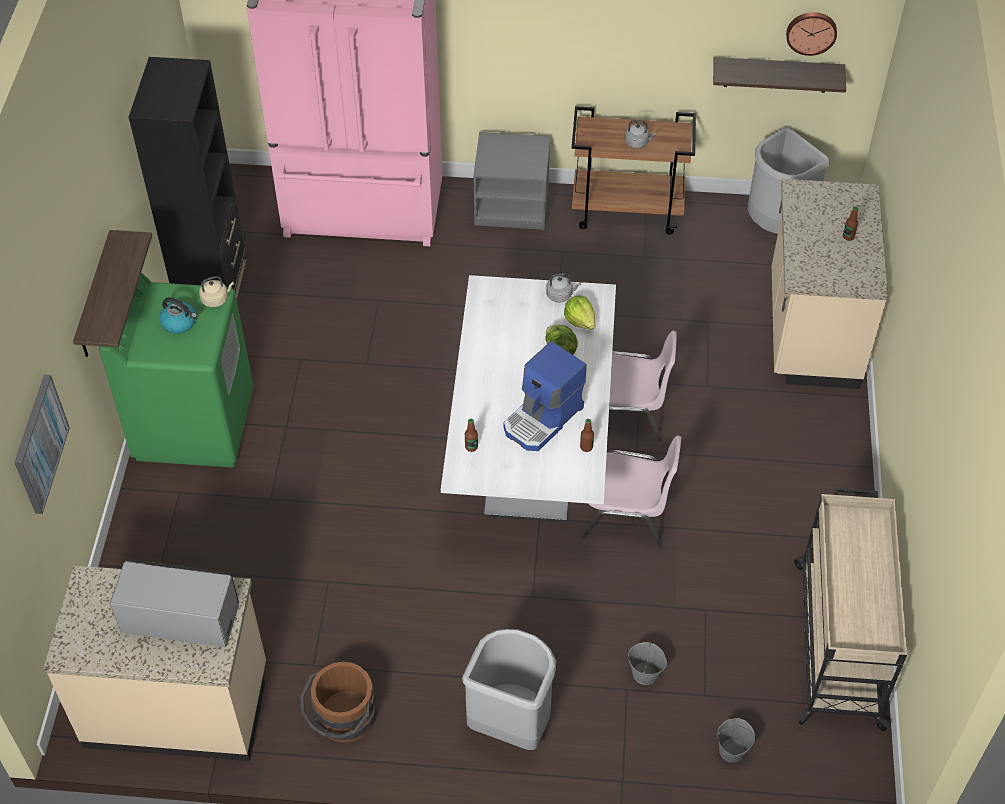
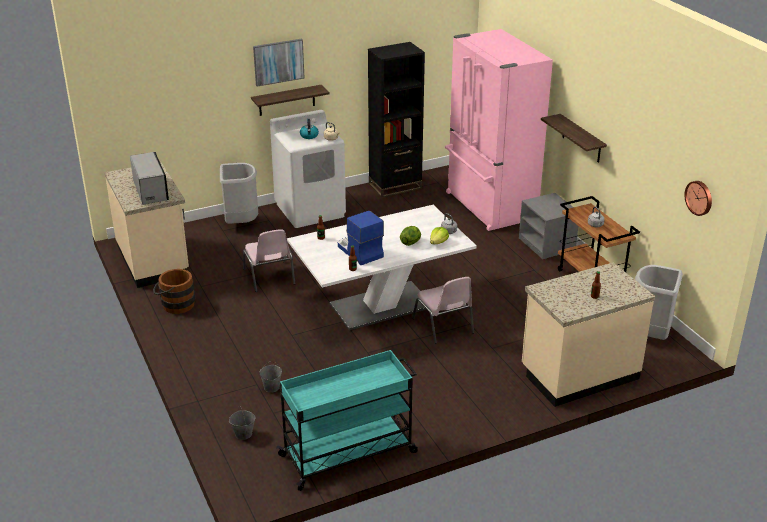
camera: 60 degrees right, 20 degrees down
(39, 444) = (190, 108): picture -> picture (278, 62)
(194, 423) = (310, 210): green washing machine -> white washing machine
(511, 723) = (208, 353): grey trash can -> grey trash can (241, 223)
(543, 419) = (359, 252): coffee machine -> coffee machine turned 45 degrees clockwise
(628, 513) = (373, 348): pink chair -> pink chair (269, 277)
(776, 74) = (681, 224): shelf -> shelf (581, 139)
(837, 642) = (349, 453): beige cart -> turquoise cart

